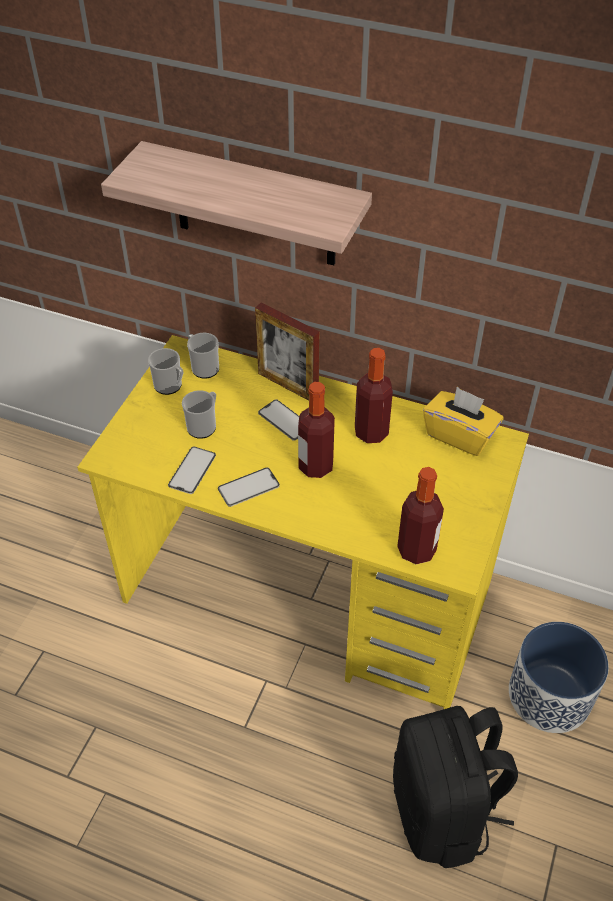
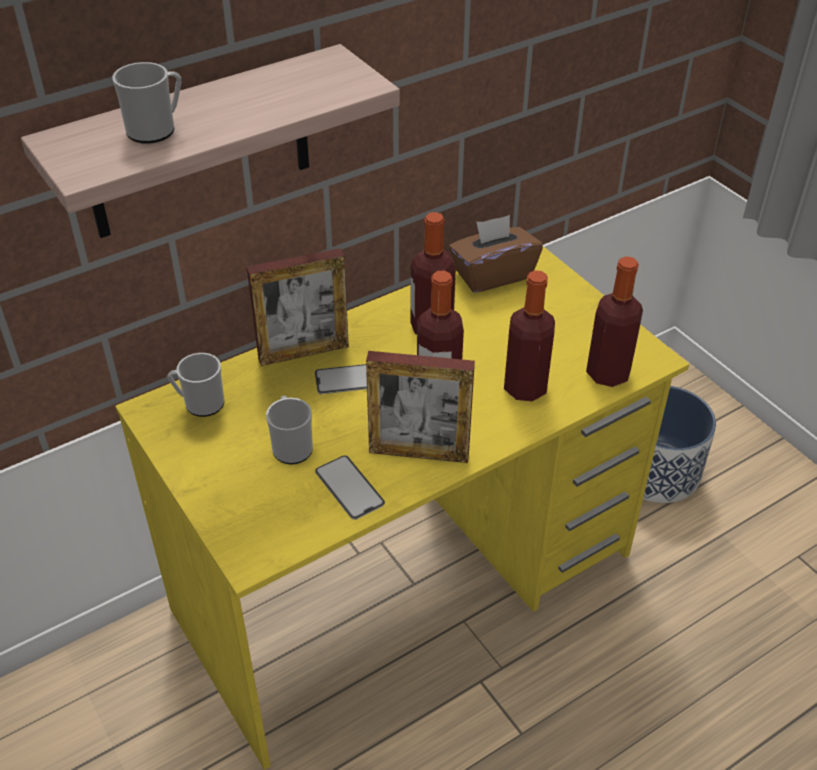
camera: 55 degrees left, 5 degrees down
(170, 386) = (198, 445): mug -> mug (156, 130)
(248, 487) = (419, 453): phone -> picture frame
(358, 511) = (525, 388): none -> bottle
(443, 812) = (721, 618): black backpack -> none
(460, 435) = (492, 275): yellow tissue box -> brown tissue box

